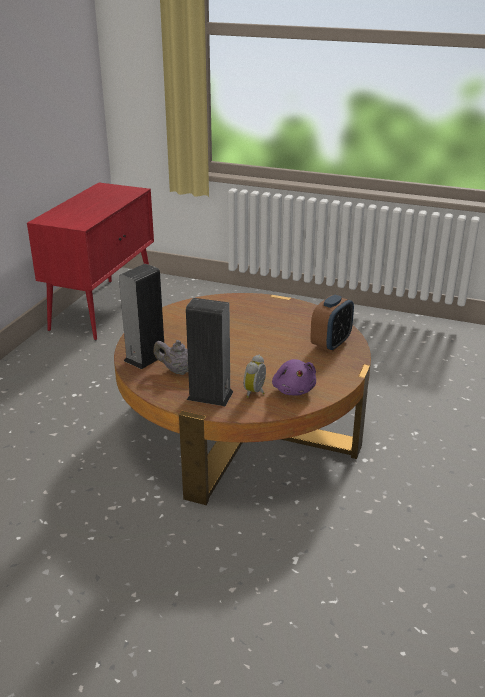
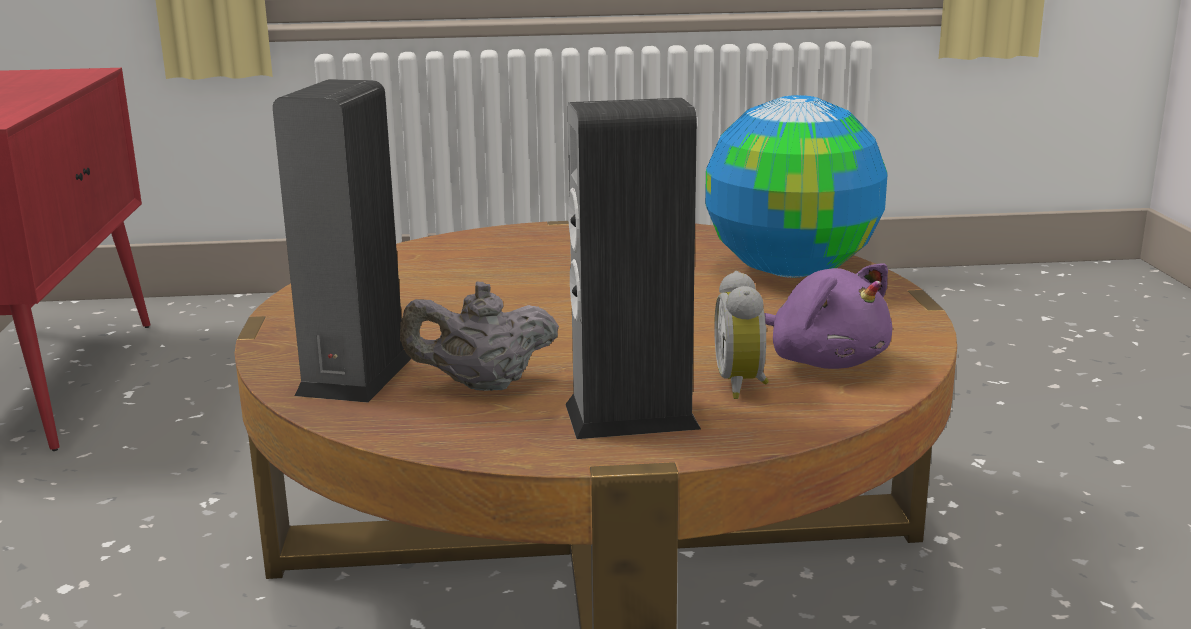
camera: 25 degrees left, 10 degrees down
(331, 344) = (789, 271): alarm clock -> globe

